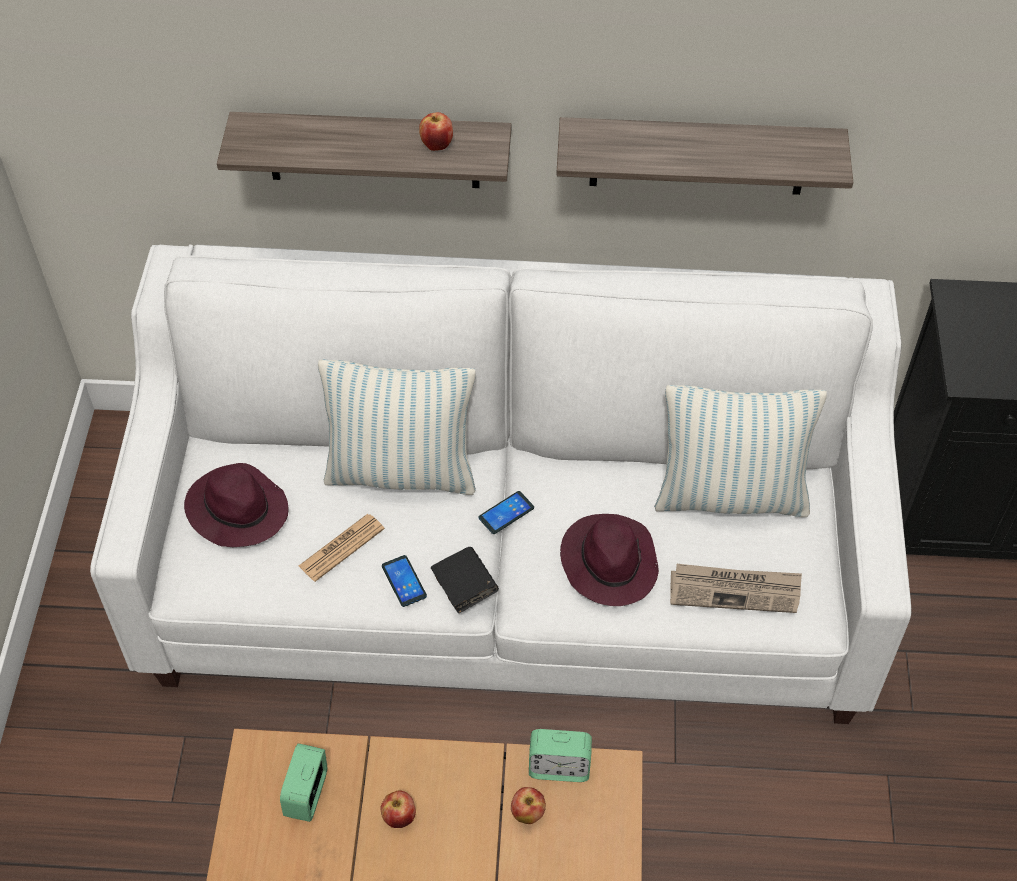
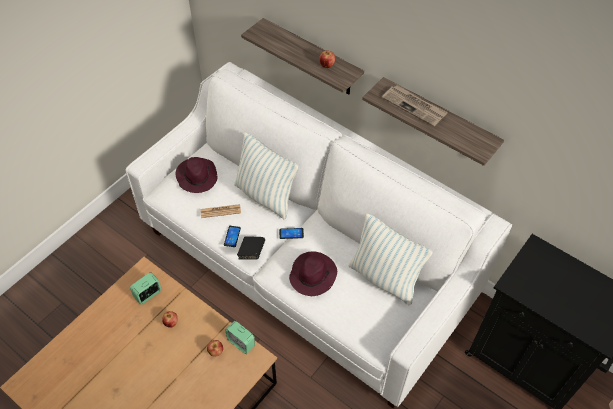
camera: 35 degrees right, 0 degrees up
(735, 590) = (353, 316): newspaper -> newspaper (414, 106)

